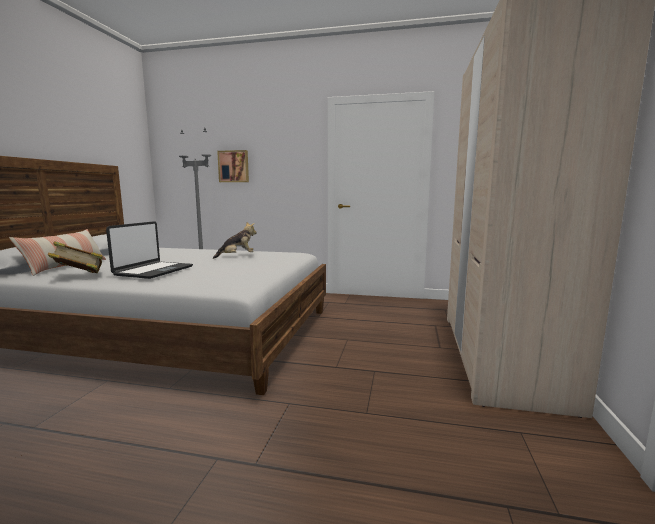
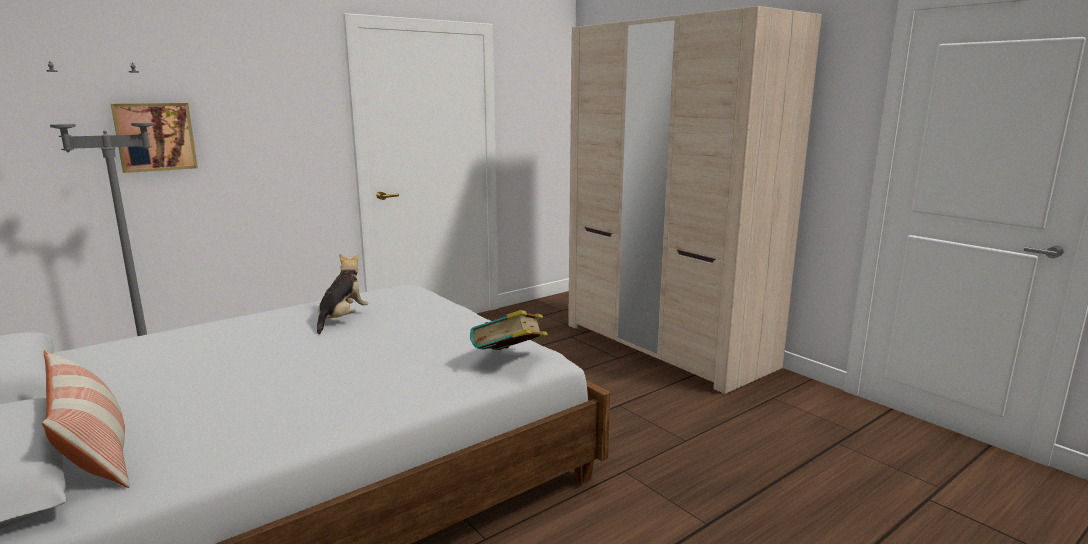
camera: 50 degrees left, 5 degrees up
(79, 276) = (247, 443): book -> book (509, 359)
(153, 271) = (347, 382): laptop -> none

